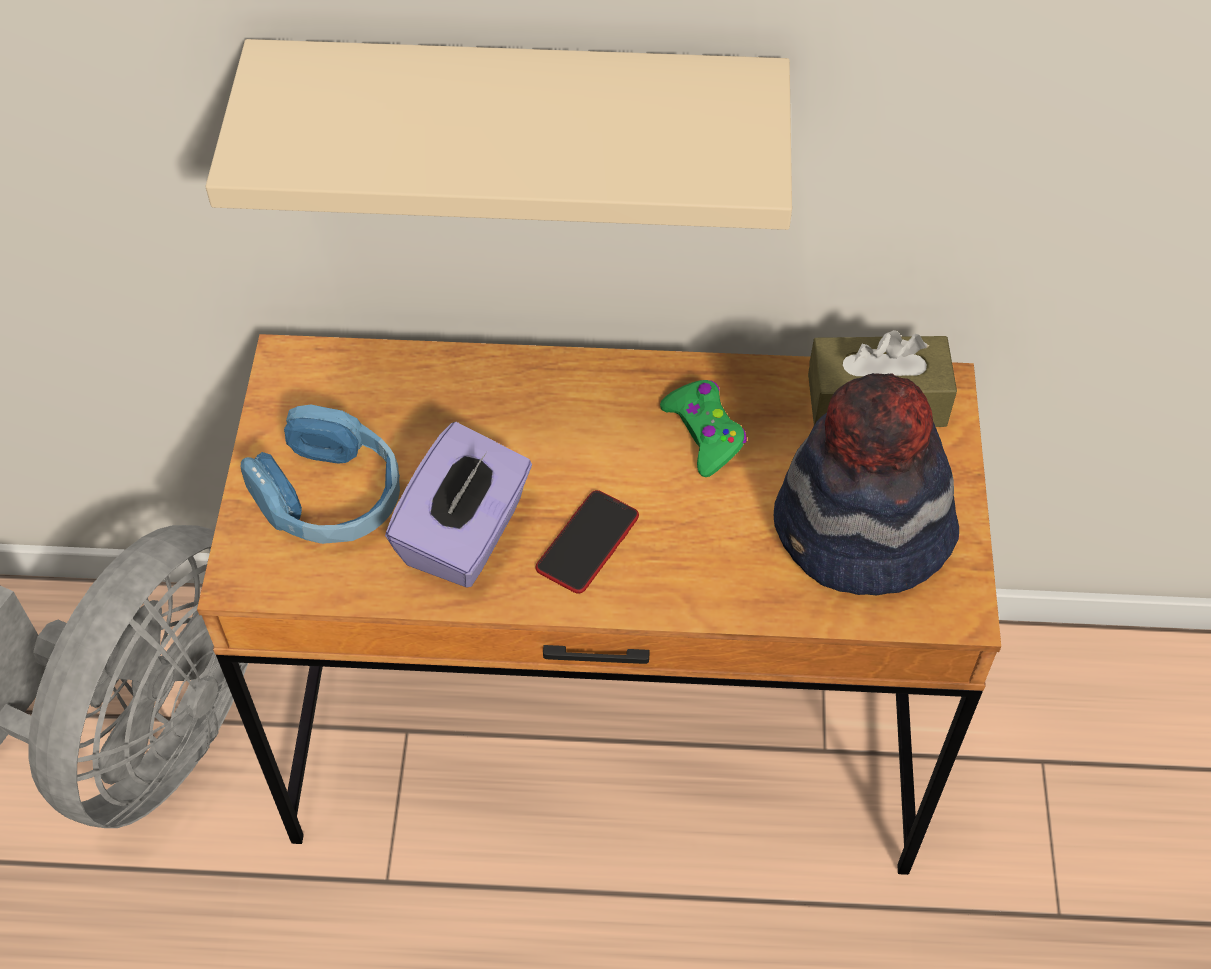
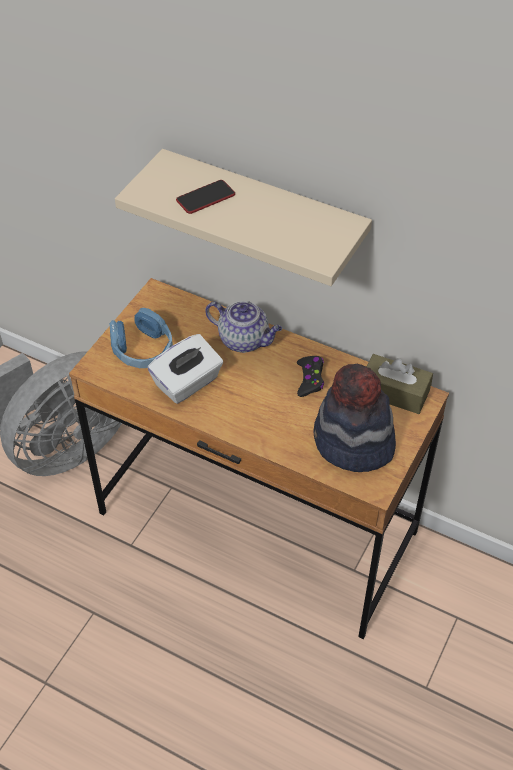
camera: 25 degrees right, 5 degrees down
(465, 534) = (187, 383): purple tissue box -> white tissue box
(530, 399) = (245, 340): none -> teapot
(587, 543) = (235, 404): phone -> phone (205, 198)
(704, 433) = (310, 379): green game controller -> black game controller

